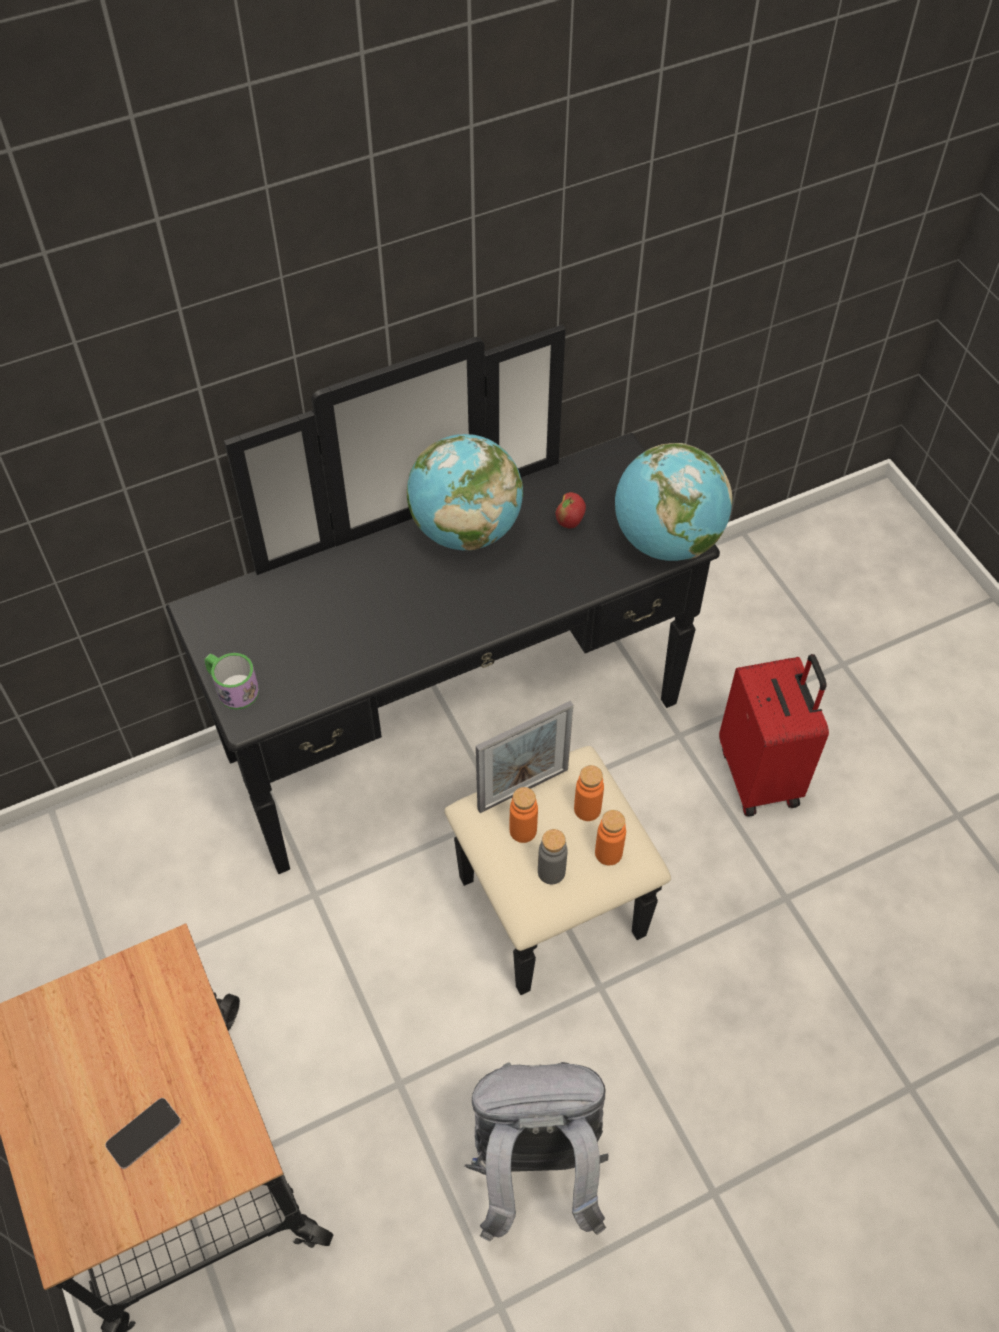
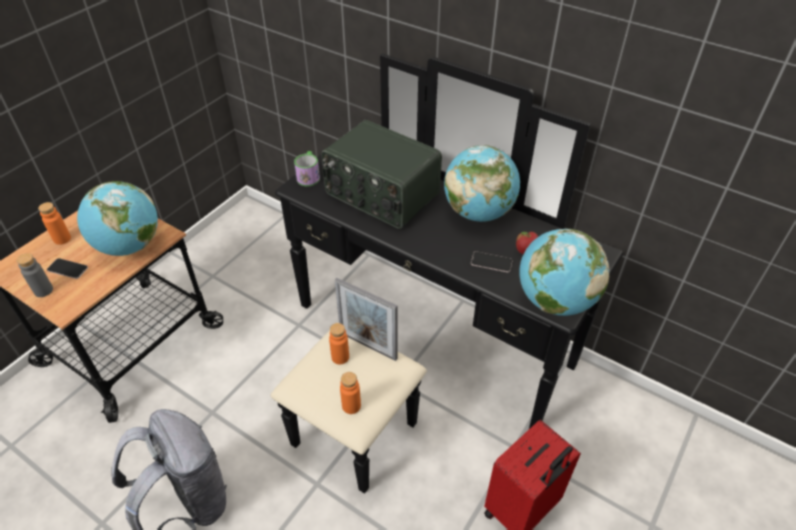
camera: 60 degrees right, 10 degrees down
(155, 1018) = (129, 246): none -> globe
(347, 619) = (381, 195): none -> radio
(551, 872) = (321, 382): grey bottle -> grey bottle (43, 290)
(564, 566) = (491, 262): none -> phone
(587, 809) = (374, 381): orange bottle -> orange bottle (62, 239)

